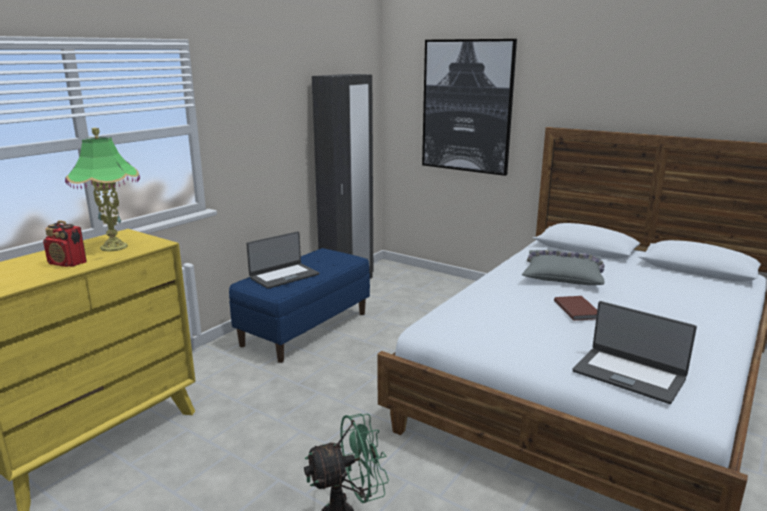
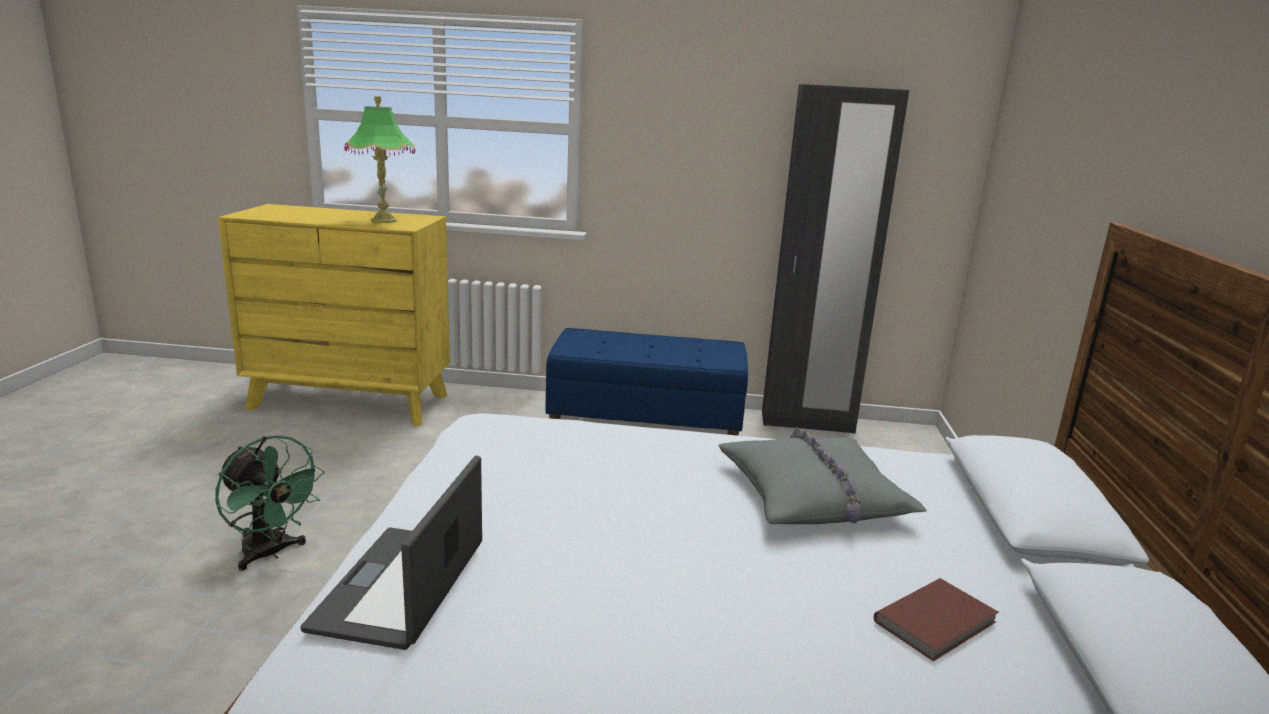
camera: 60 degrees right, 0 degrees up
(68, 263) = (329, 218): radio -> none
(284, 276) = (621, 343): laptop -> none
(467, 106) = (1054, 166): picture -> none
(577, 309) = (648, 520): brown book -> brown book (938, 622)

